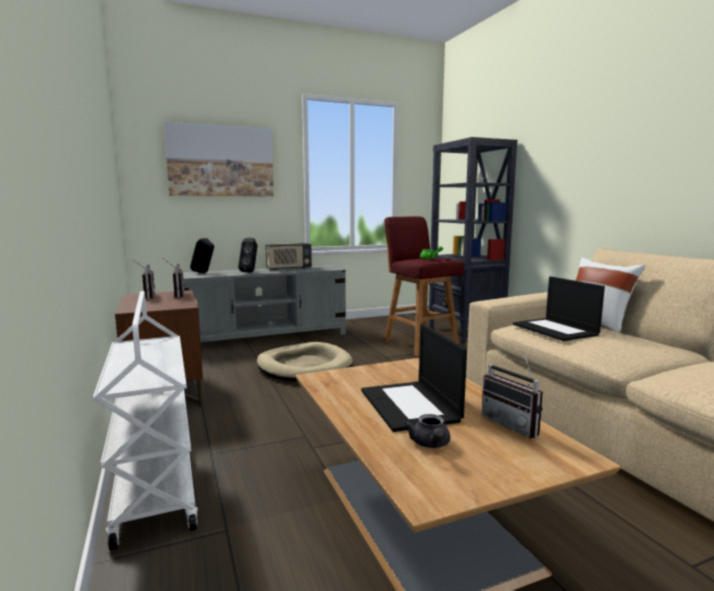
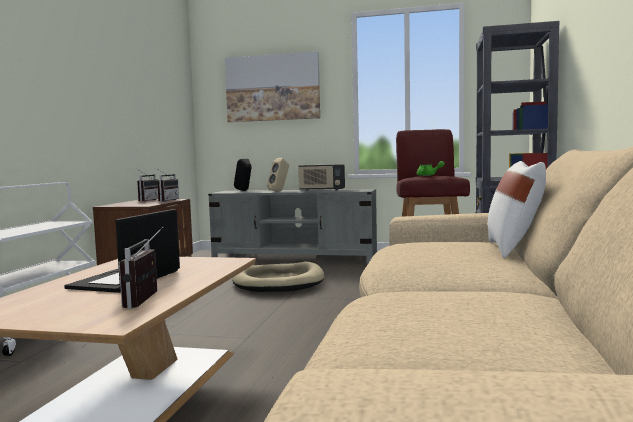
camera: 35 degrees right, 5 degrees down
(250, 272) = (279, 191): black speaker -> beige speaker
(430, 444) = (59, 298): grey teapot -> none
(556, 330) = (423, 247): laptop -> none

